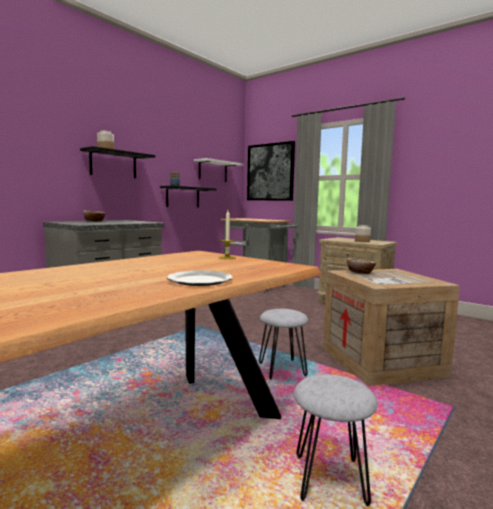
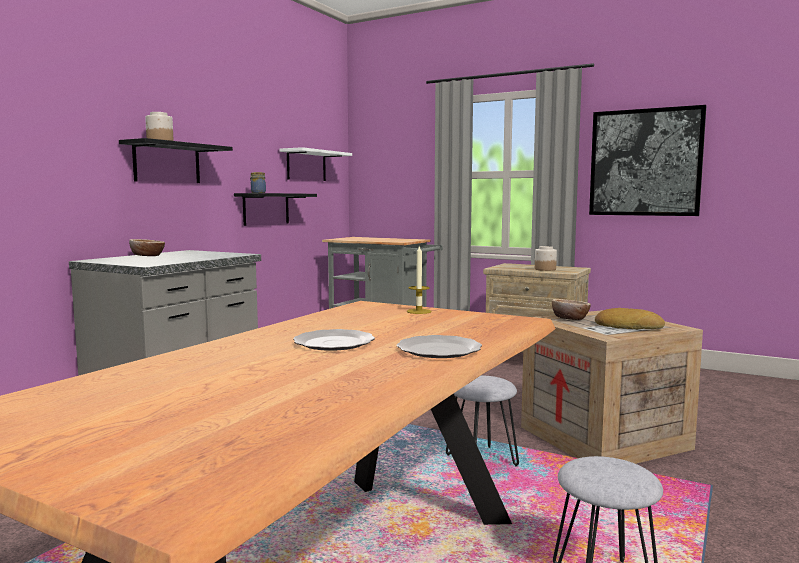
camera: 10 degrees left, 0 degrees up
(132, 272) = (333, 343): none -> plate
(270, 172) = (393, 165): picture -> picture (645, 162)
(400, 280) = (628, 326): none -> bread

